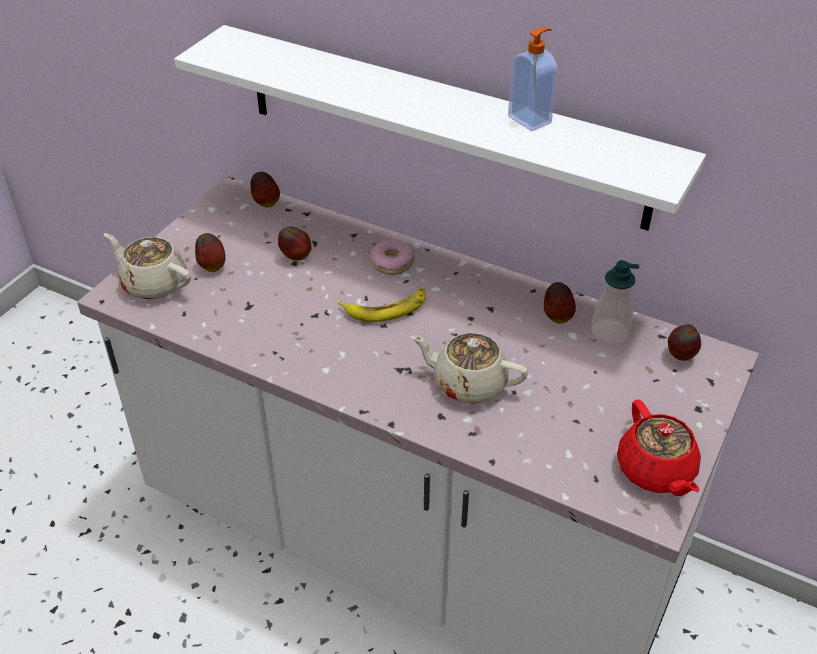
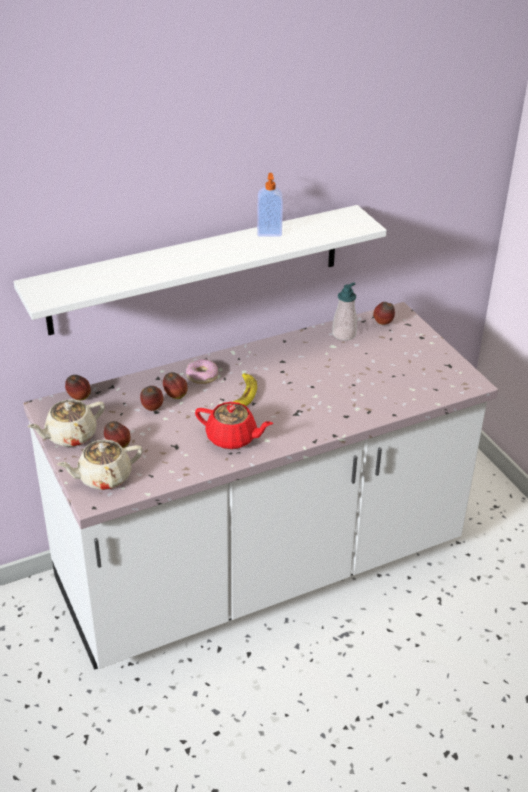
camera: 55 degrees left, 5 degrees down
(468, 383) = (331, 396): beige teapot -> beige teapot (70, 436)
(557, 317) = (314, 344): apple -> apple (175, 396)
(656, 471) = (447, 370): red teapot -> red teapot (232, 438)

